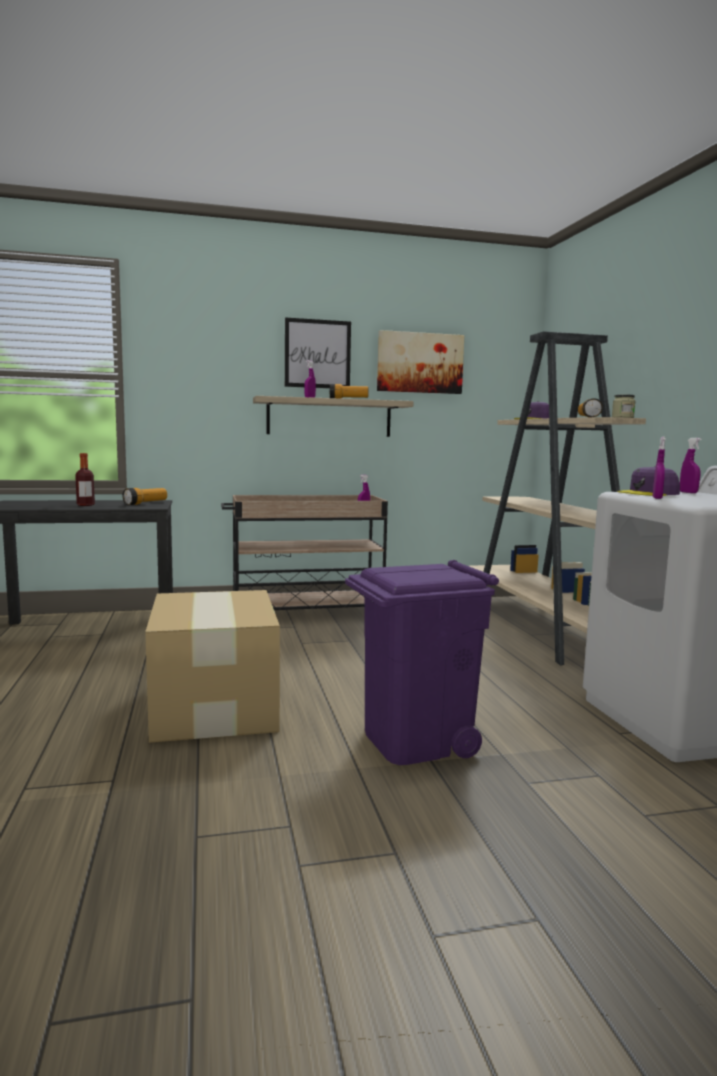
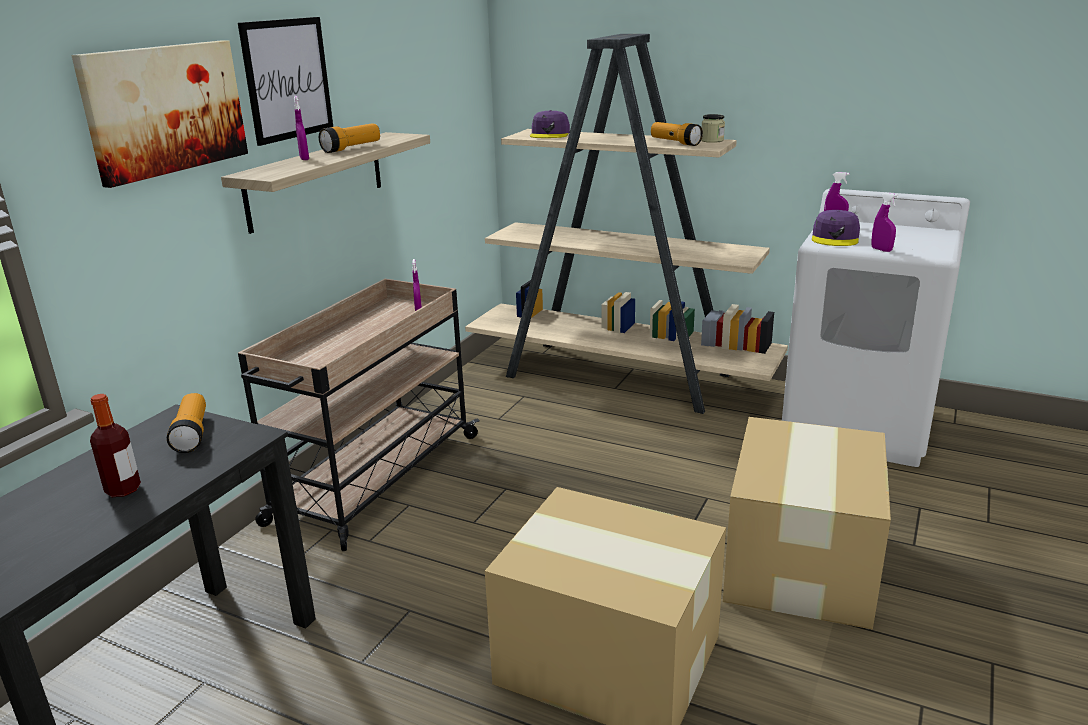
camera: 50 degrees left, 15 degrees up
(415, 741) = (801, 563): purple trash can -> cardboard box
(420, 363) = (394, 68): picture -> picture (165, 109)

